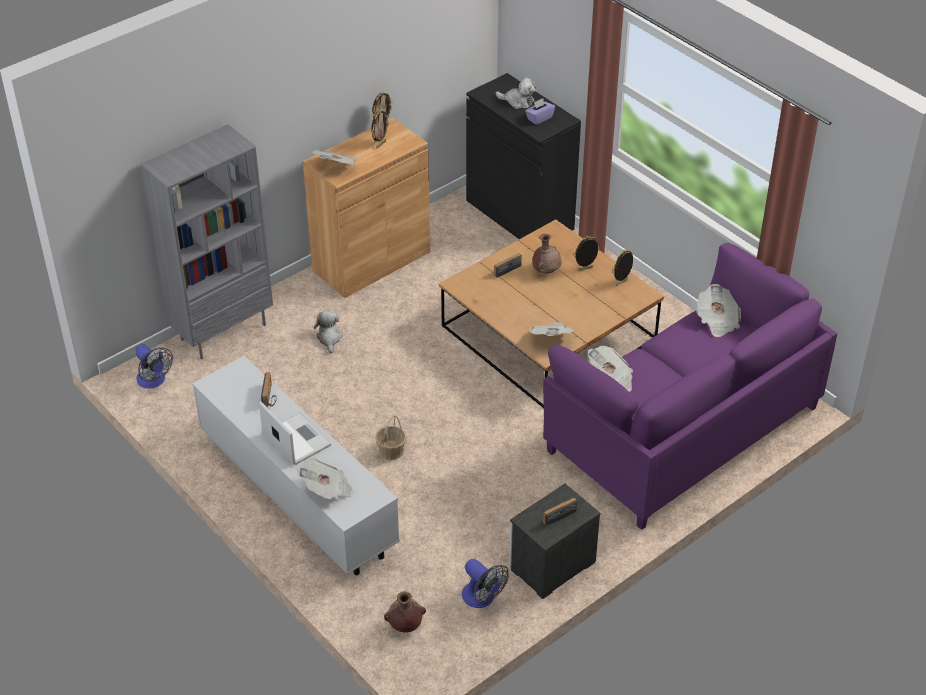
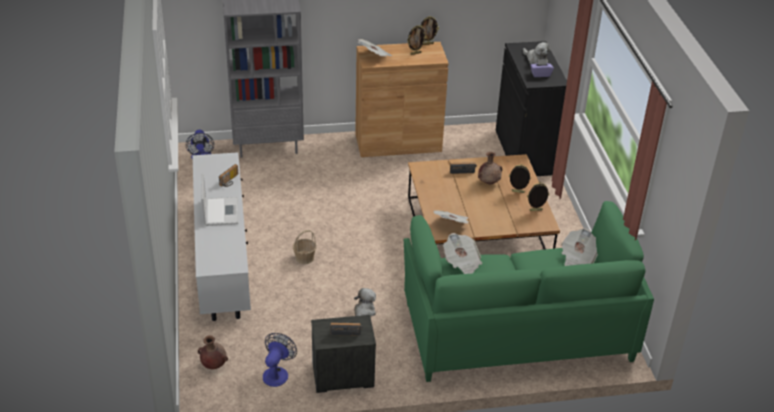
camera: 30 degrees right, 5 degrees down
(327, 489) = (210, 248): newspaper -> none
(329, 338) = (328, 176): plush toy -> plush toy (363, 312)
(482, 598) = (277, 373): fan -> fan turned 150 degrees counterclockwise
(682, 428) = (517, 330): purple sofa -> green sofa

